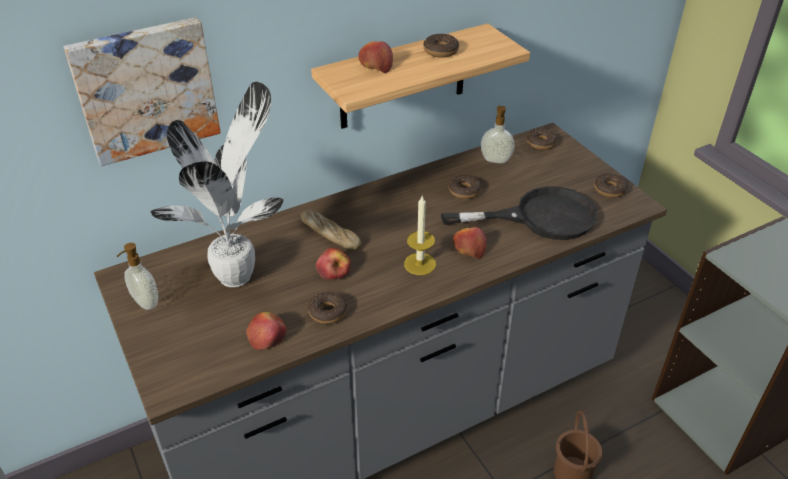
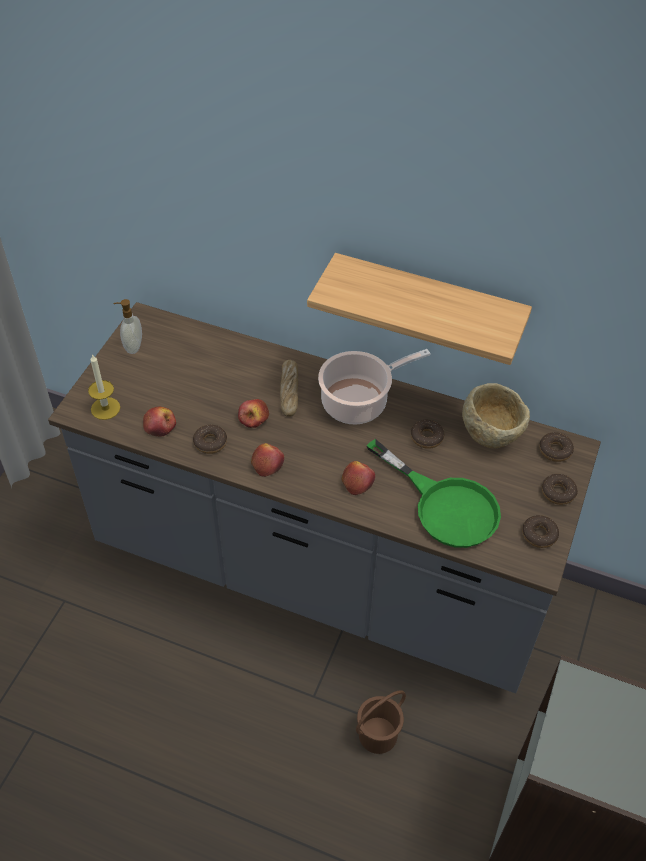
camera: 50 degrees right, 10 degrees up
(145, 89) = (195, 198): picture -> none
(239, 275) = (200, 372): potted plant -> none
(375, 65) = (378, 282): apple -> apple (267, 463)
(388, 204) = (358, 401): none -> cooking pot
(420, 264) = (309, 462): candle -> candle (105, 408)
(440, 51) = (445, 305): donut -> donut (558, 492)
(495, 160) = (492, 434): soap dispenser -> beige bowl
(540, 217) = (445, 505): black frying pan -> green frying pan

